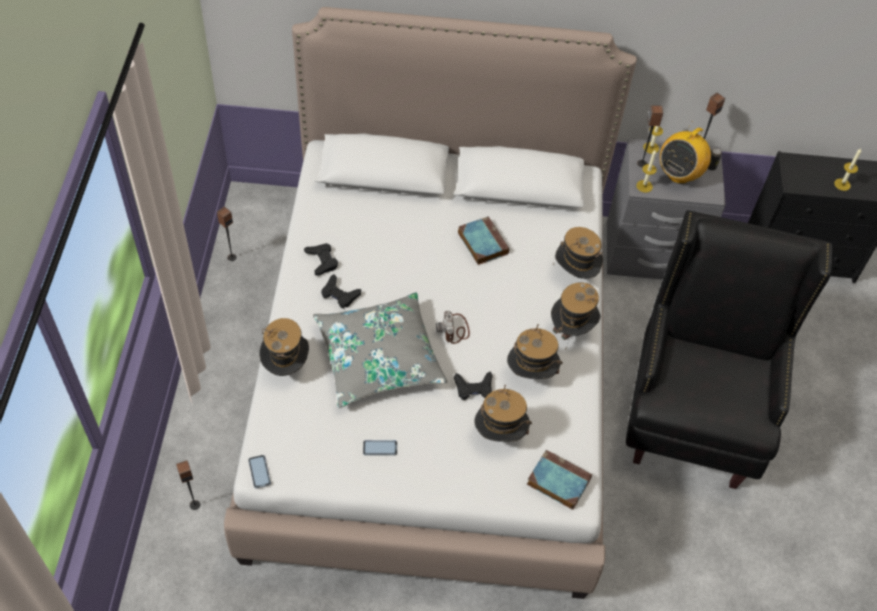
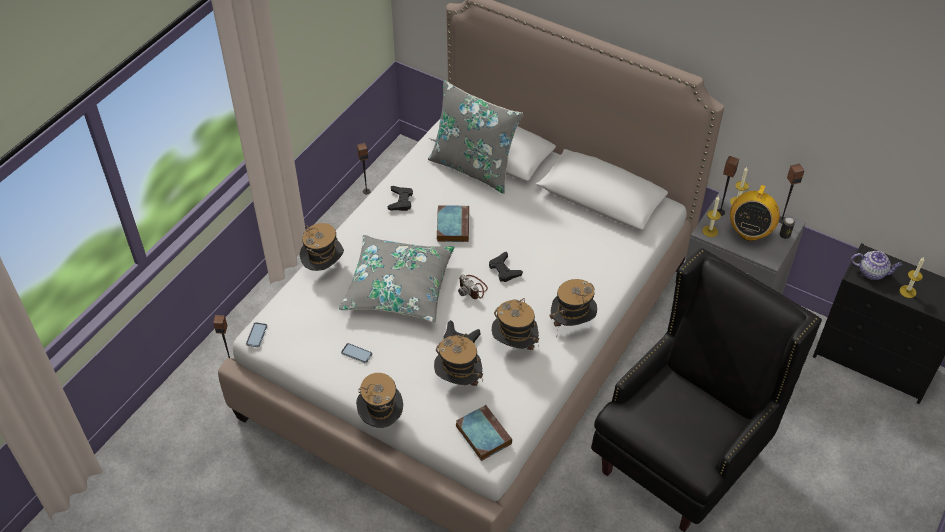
camera: 30 degrees right, 5 degrees down
(339, 294) = (398, 230): black game controller -> black game controller (504, 270)
(375, 197) = (474, 167): none -> grey pillow
(454, 329) = (472, 288): camera -> camera turned 60 degrees counterclockwise
(481, 242) = (539, 230): book -> book (452, 225)
(575, 274) = (604, 282): hat -> hat (381, 419)
(679, 174) = (749, 232): radio -> radio turned 45 degrees counterclockwise
(804, 176) = (872, 272): none -> teapot

